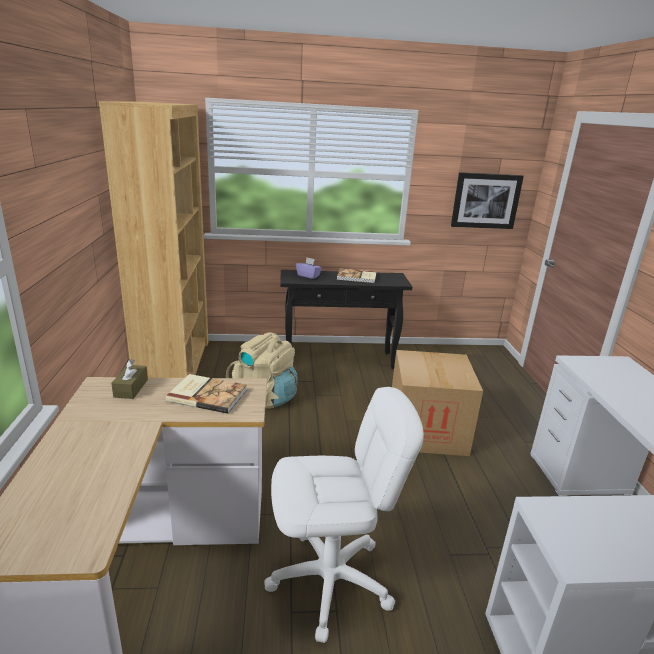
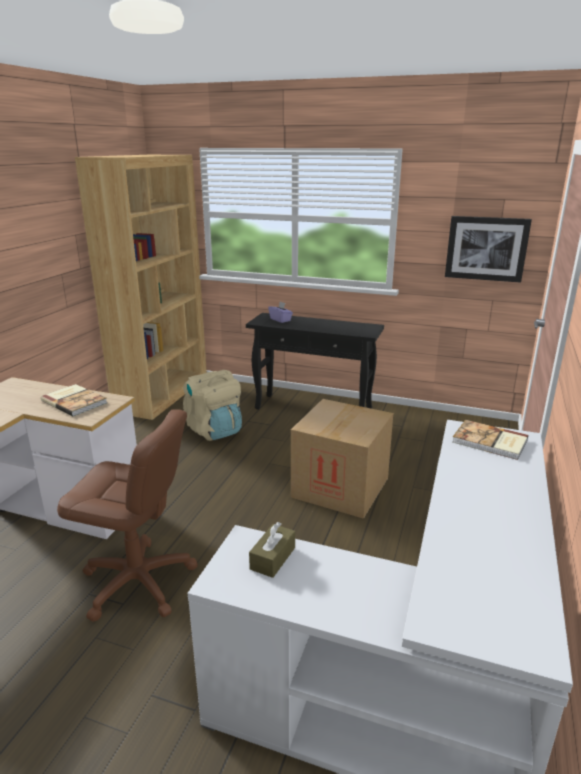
camera: 25 degrees right, 0 degrees up
(131, 388) = (30, 389): brown tissue box -> brown tissue box (273, 558)
(330, 581) = (138, 582): white office chair -> brown office chair
(357, 277) = (328, 325): book -> book (490, 442)

